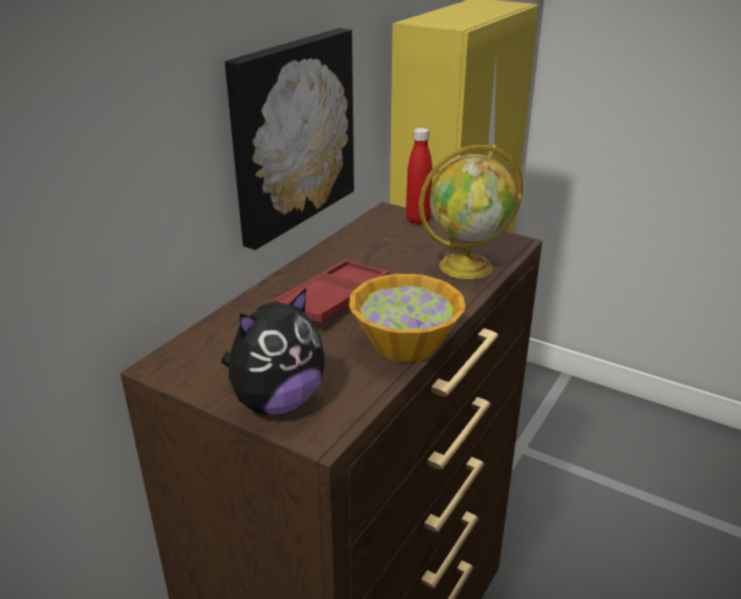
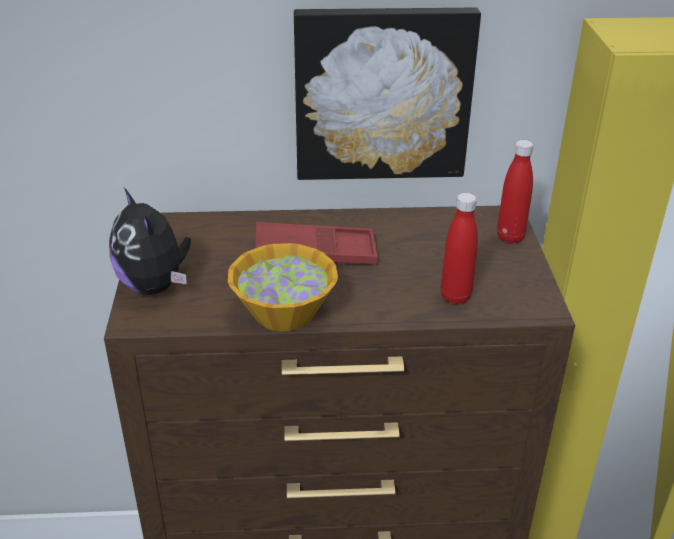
camera: 55 degrees right, 5 degrees up
(277, 402) = (155, 286): plush toy -> plush toy turned 45 degrees clockwise
(467, 266) = (455, 297): globe -> red bottle

